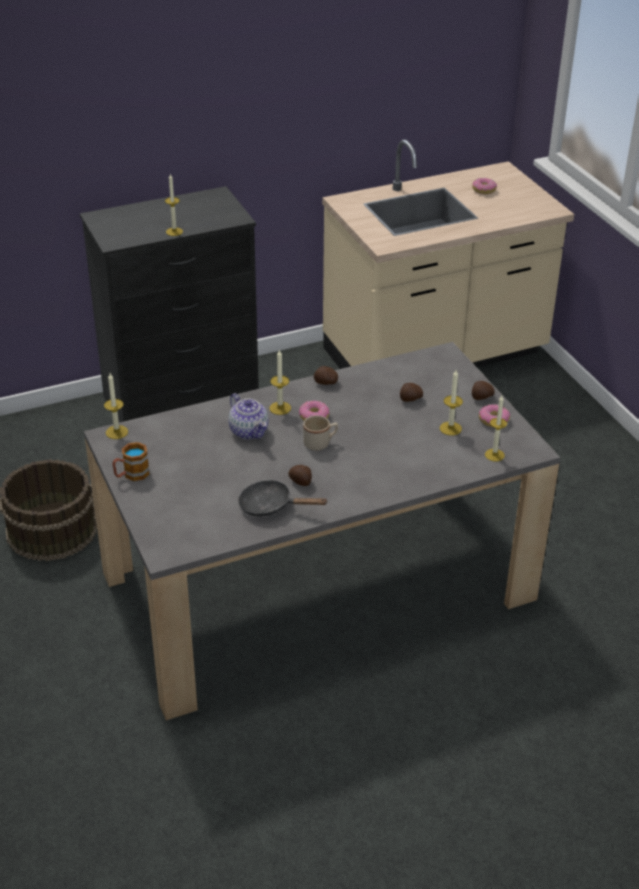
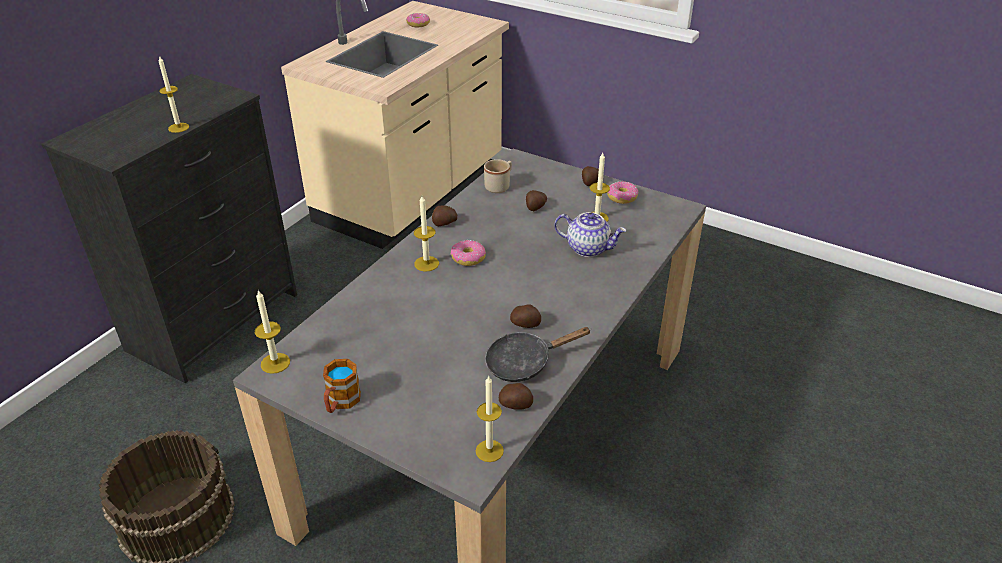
camera: 35 degrees left, 0 degrees up
(235, 529) = (516, 405): none -> potato
(249, 431) = (421, 298): teapot -> teapot (588, 248)
(320, 443) = (501, 280): beige mug -> beige mug (499, 186)
(494, 455) = (657, 225): candle -> candle (489, 451)

